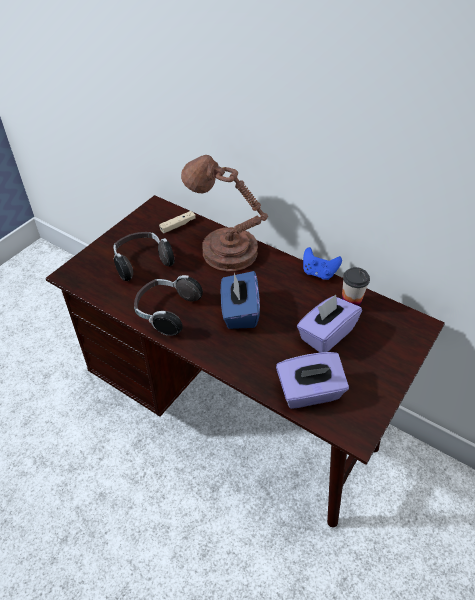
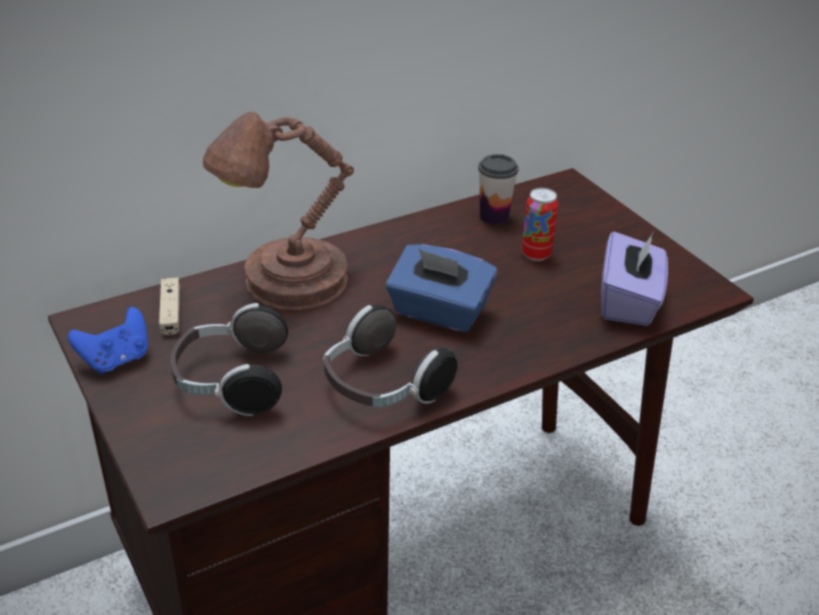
camera: 65 degrees left, 10 degrees down
(319, 273) = (415, 219): blue game controller -> blue game controller (116, 360)
(326, 334) = (536, 254): purple tissue box -> can

